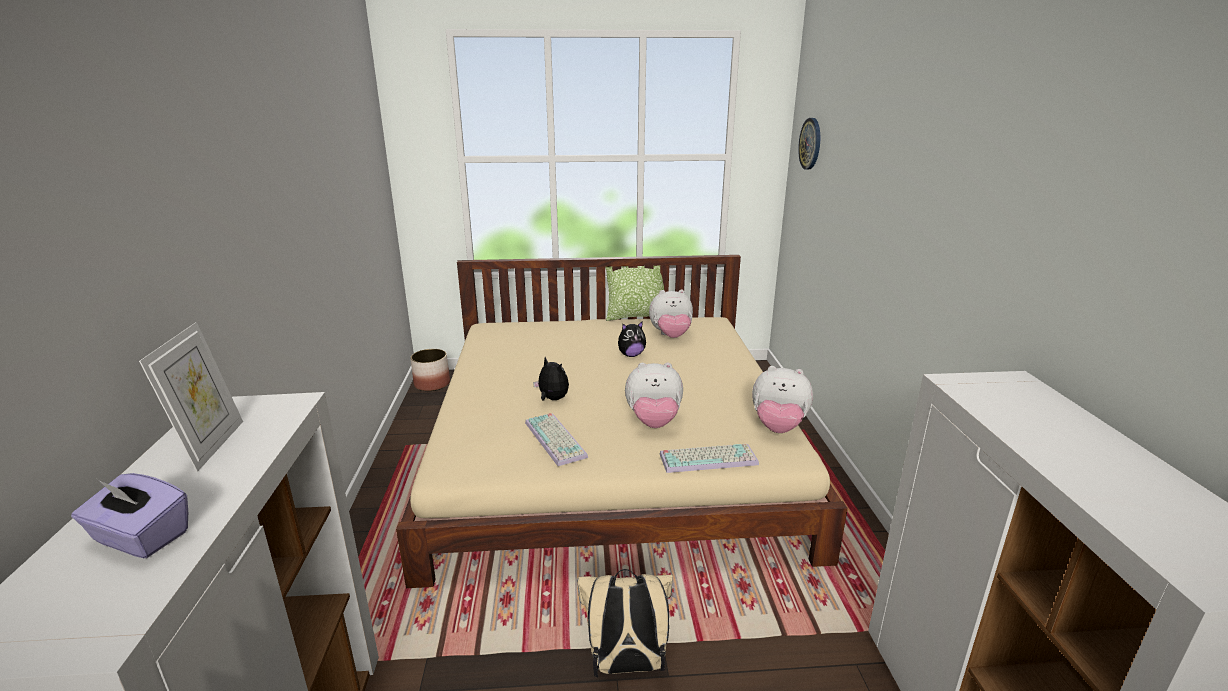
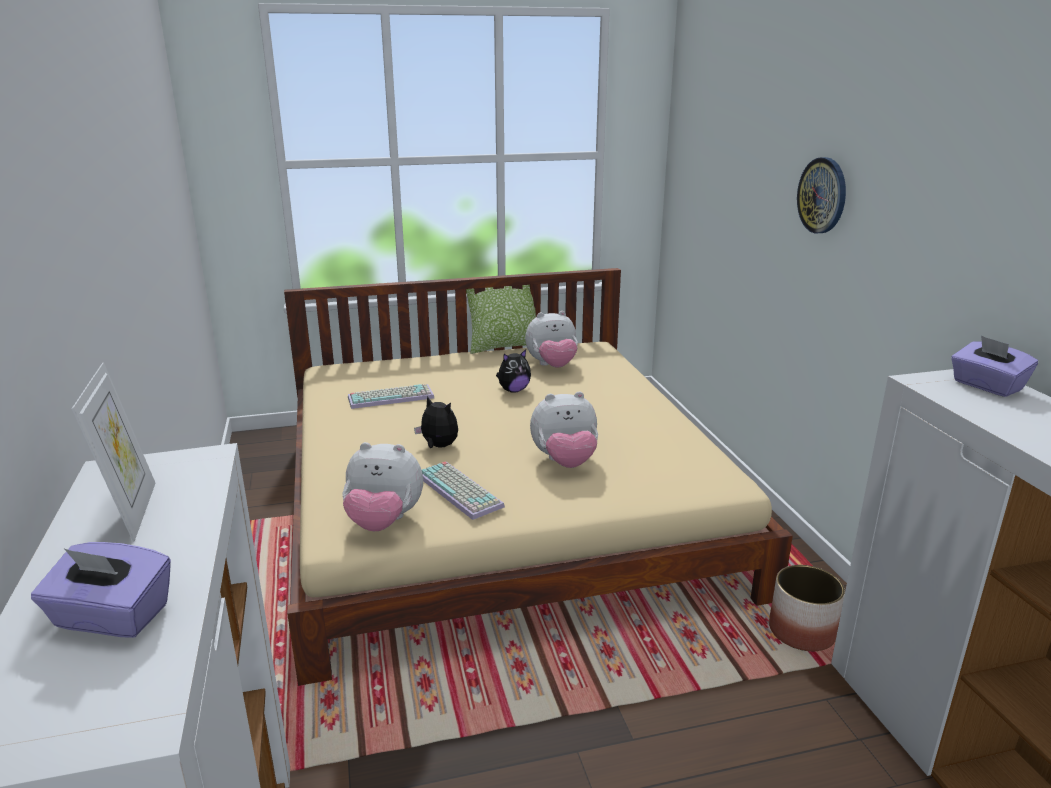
camera: 10 degrees left, 0 degrees up
(432, 384) = (256, 446): planter -> planter (801, 631)
(626, 665) = (583, 734): beige backpack -> none
(709, 458) = (640, 495): keyboard -> keyboard (391, 397)
(778, 427) = (704, 456): plush toy -> plush toy (384, 522)
(810, 143) = (696, 137): wall clock -> wall clock (822, 195)
(1019, 392) = (986, 386): none -> purple tissue box

